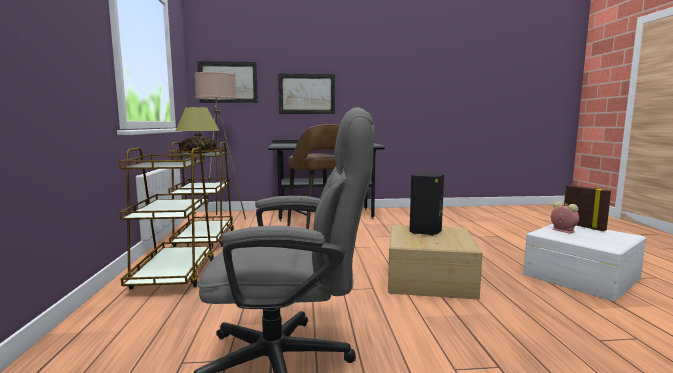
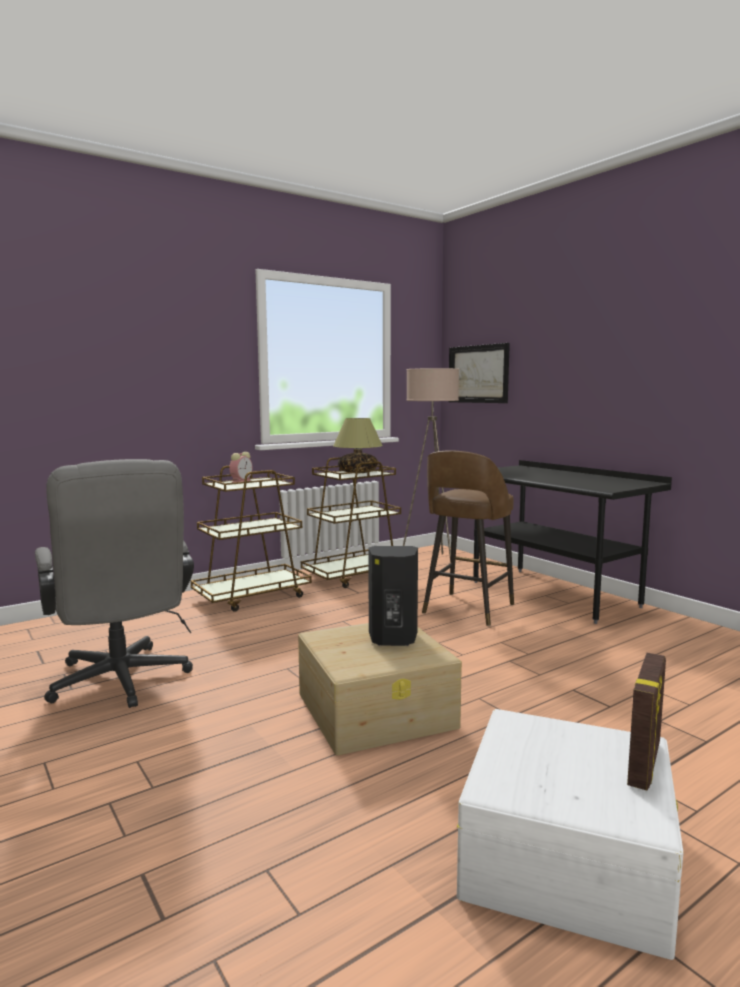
camera: 60 degrees right, 0 degrees up
(307, 94) = (569, 389): picture -> none
(562, 230) = (564, 739): alarm clock -> alarm clock (241, 481)

